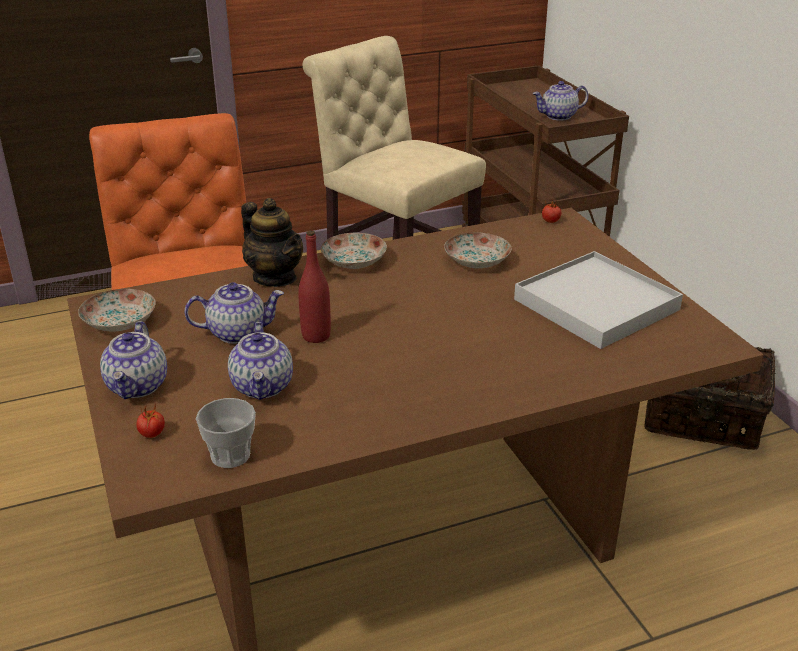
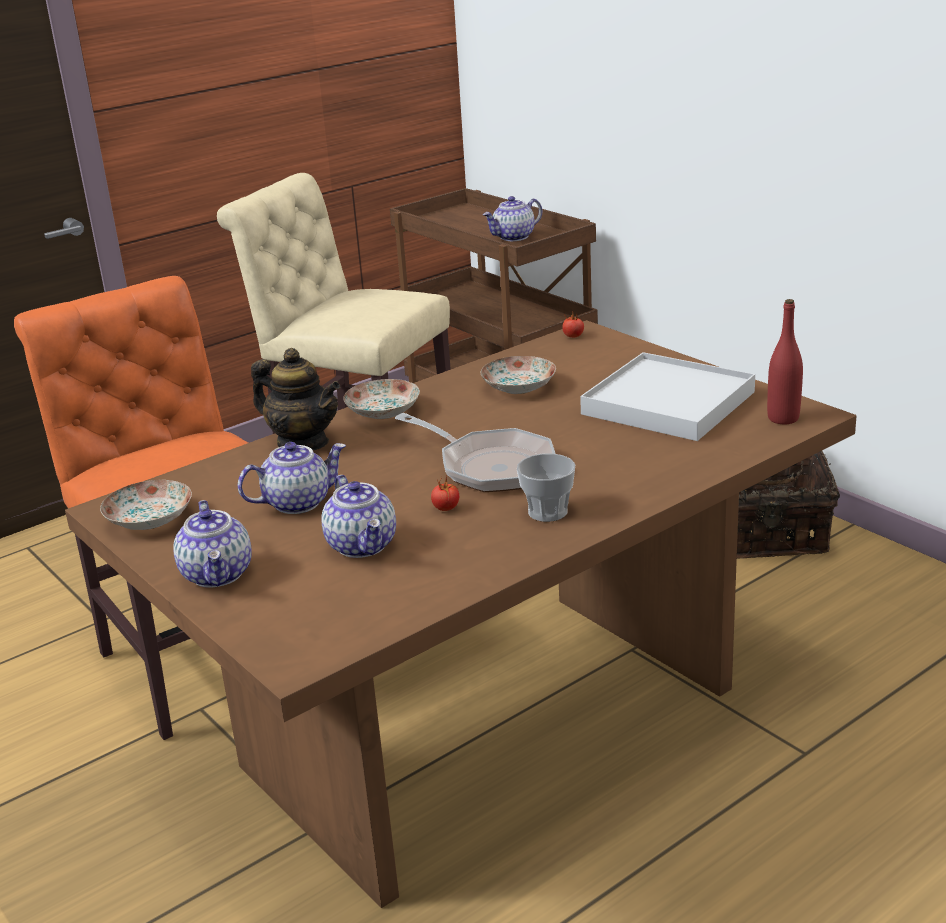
camera: 15 degrees left, 5 degrees down
(152, 434) = (268, 614): tomato -> tomato (446, 508)
(230, 455) = (371, 613): cup -> cup (547, 512)
(316, 336) = (389, 488): red bottle -> red bottle (783, 418)
(408, 334) = (489, 466): none -> frying pan

